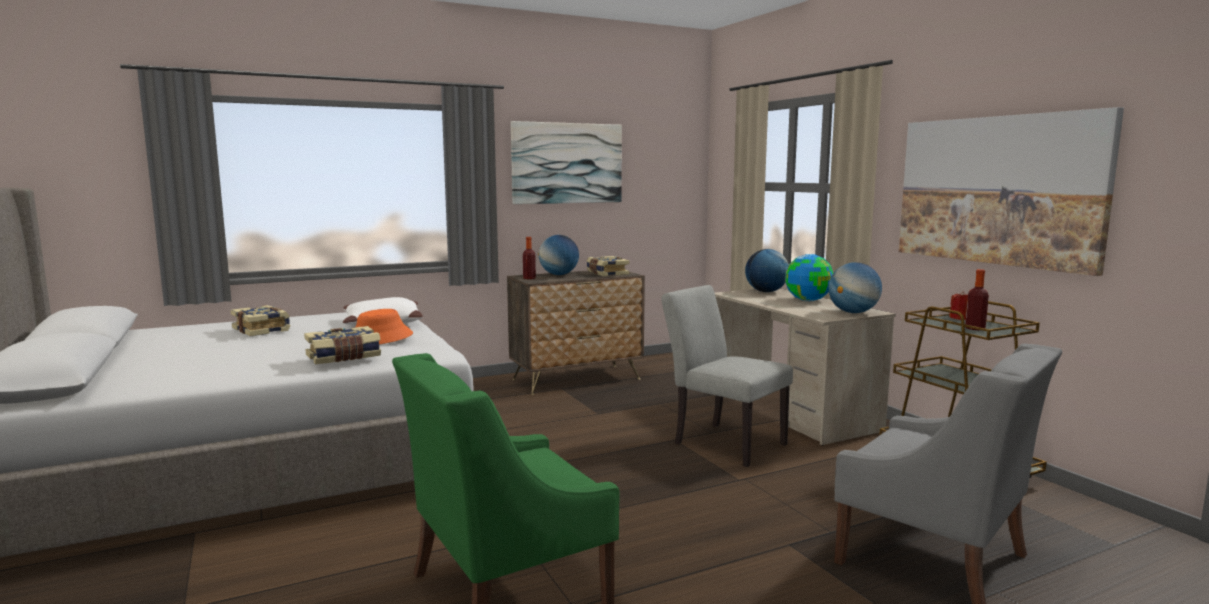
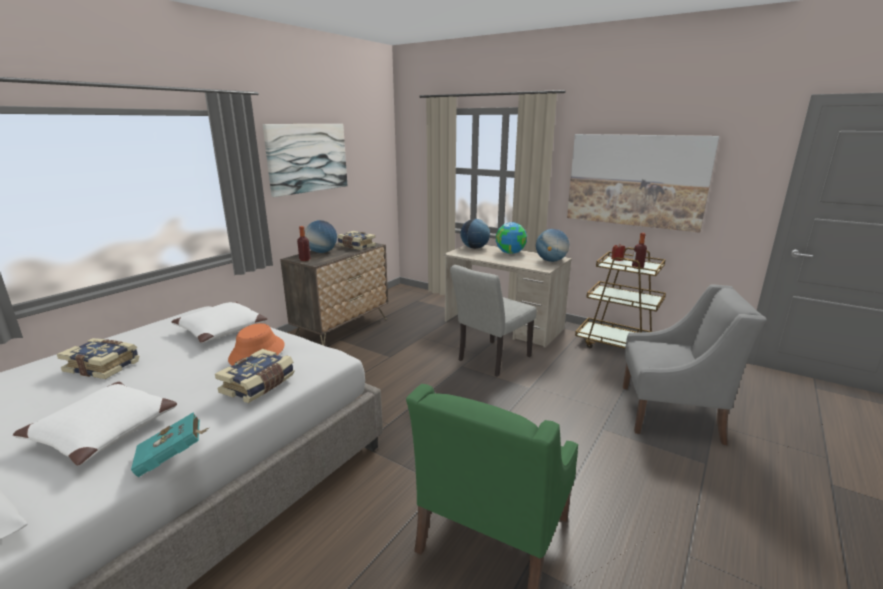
camera: 30 degrees left, 10 degrees up
(204, 362) = (105, 431): none -> white pillow
(220, 384) = (174, 457): none -> turquoise book
(722, 442) = (490, 360): grey chair -> grey chair turned 60 degrees counterclockwise

